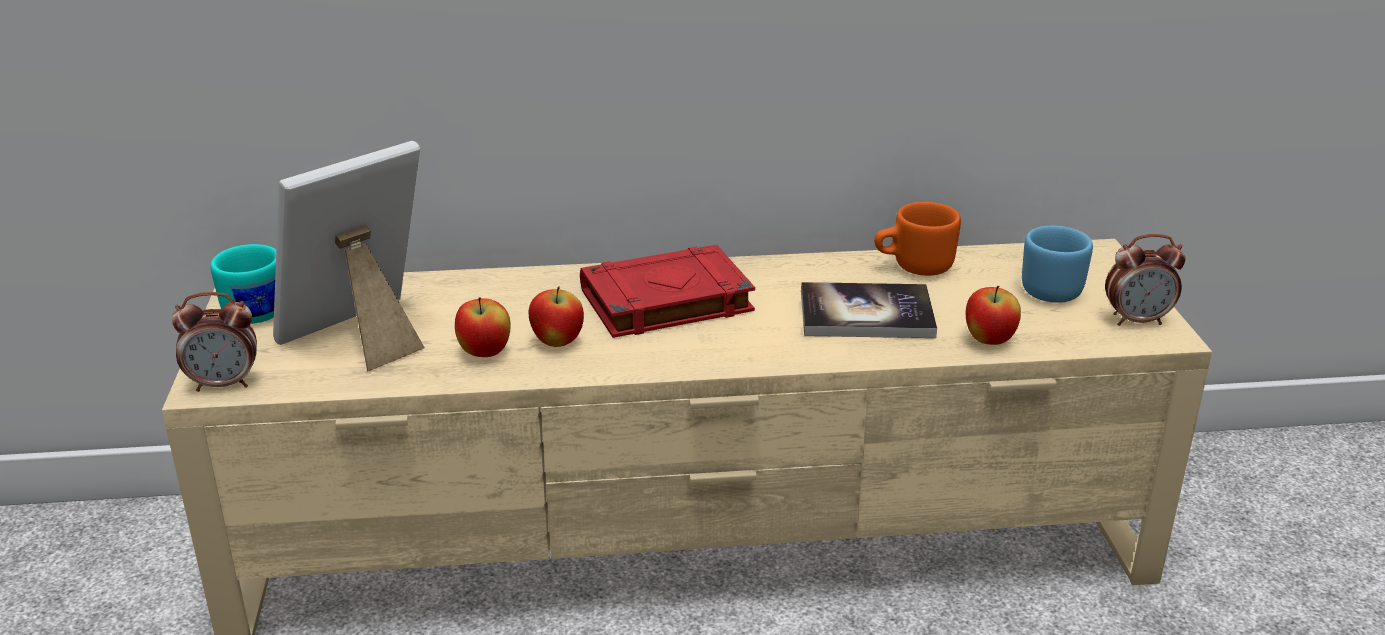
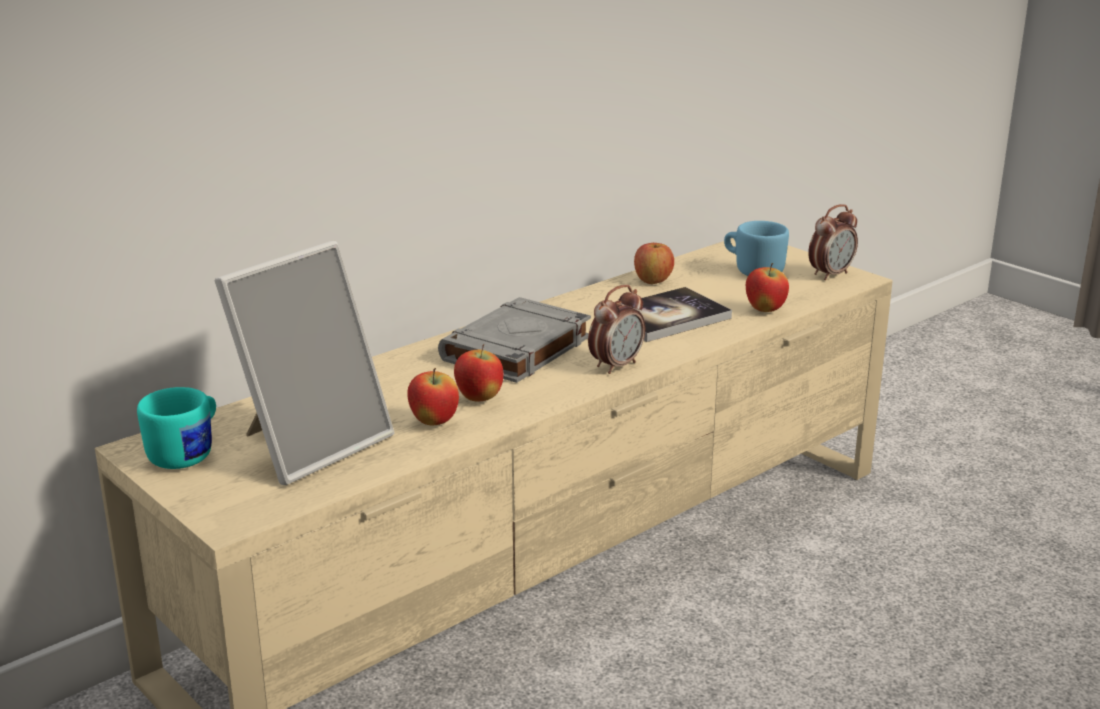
camera: 35 degrees left, 5 degrees down
(224, 384) = (243, 513): alarm clock -> alarm clock (616, 365)
(361, 337) = (310, 444): picture frame -> picture frame turned 150 degrees counterclockwise
(664, 302) = (516, 350): red book -> grey book
(913, 267) = (652, 281): orange mug -> apple

